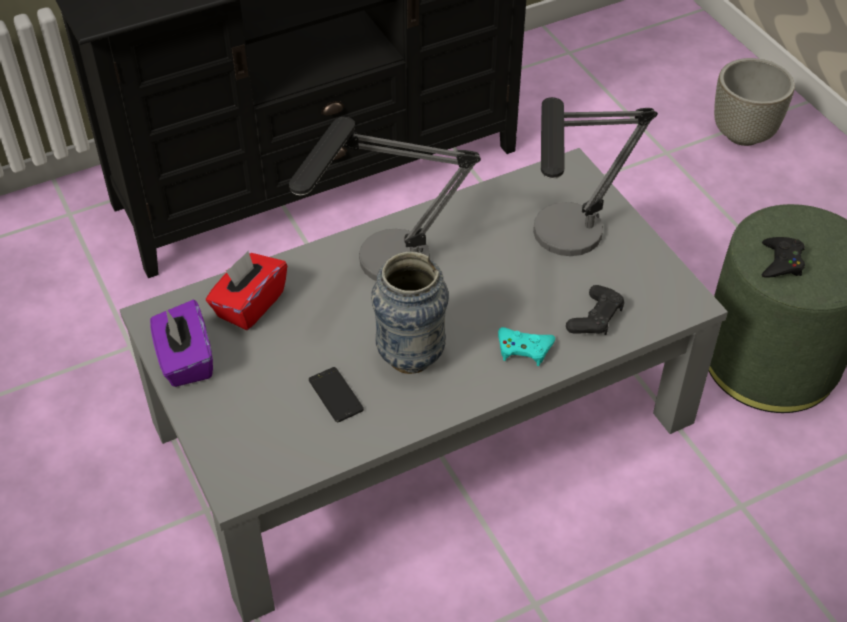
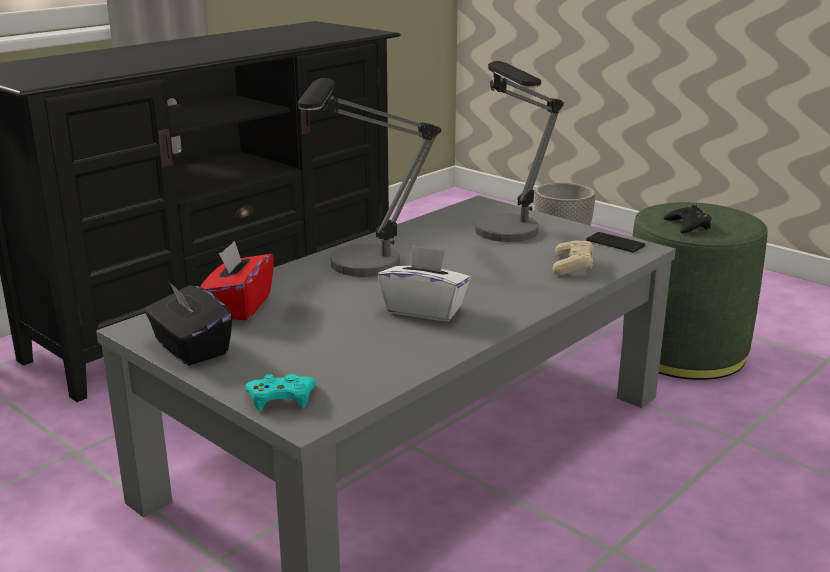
camera: 20 degrees left, 25 degrees down
(185, 360) = (190, 348): purple tissue box -> black tissue box
(336, 395) = (368, 342): phone -> phone (615, 243)
(410, 356) = (424, 310): vase -> white tissue box
(524, 349) = (526, 290): turquoise game controller -> turquoise game controller (281, 398)
(595, 318) = (572, 266): black game controller -> beige game controller

